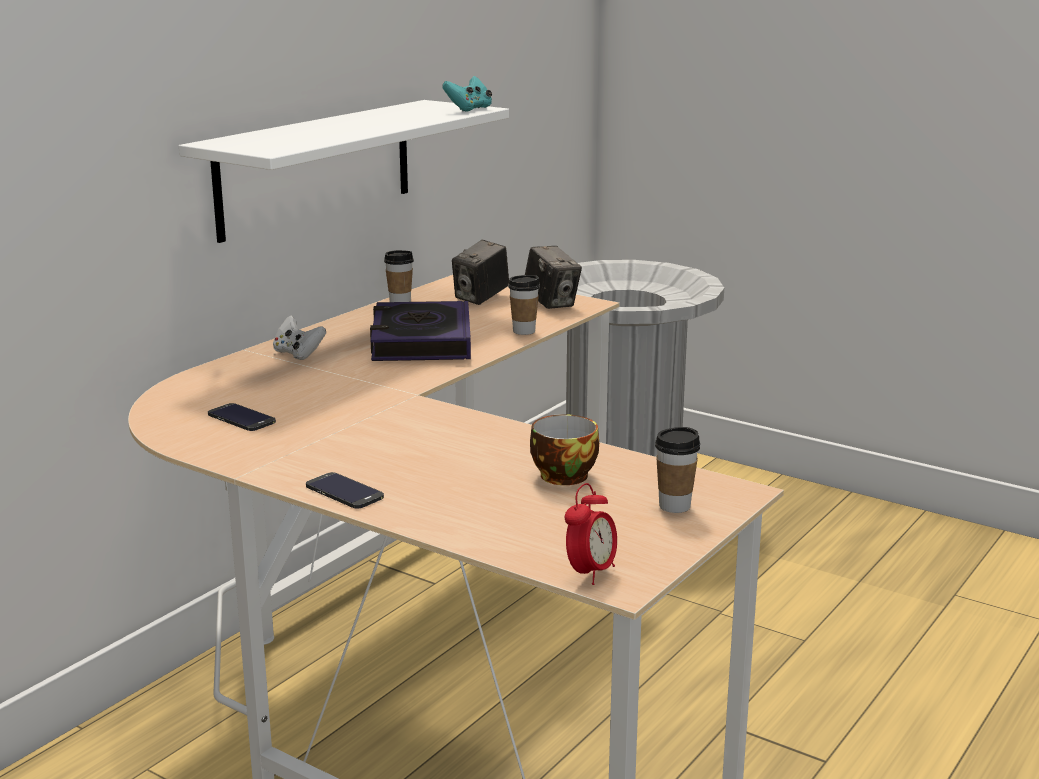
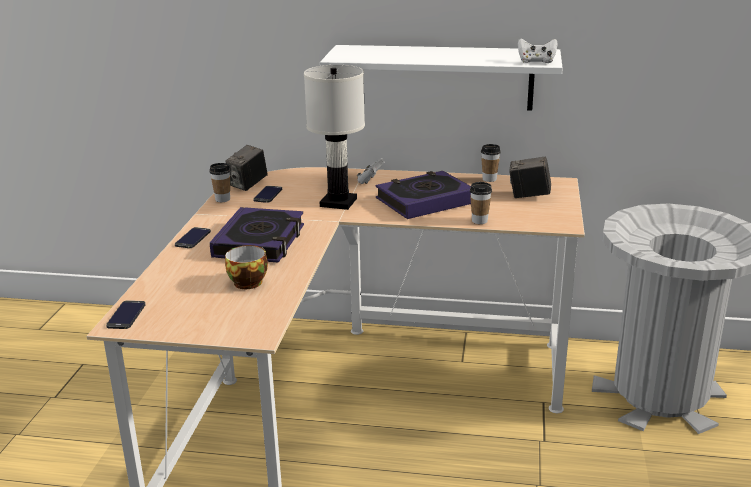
camera: 65 degrees right, 5 degrees up
(348, 383) = (338, 202): none -> white table lamp
(425, 449) = (260, 241): none -> book
(469, 109) = (536, 62): turquoise game controller -> white game controller
(551, 303) = (548, 215): camera -> camera (248, 185)
(590, 573) = (126, 315): alarm clock -> phone
(674, 506) = (225, 321): cup -> cup (222, 199)

